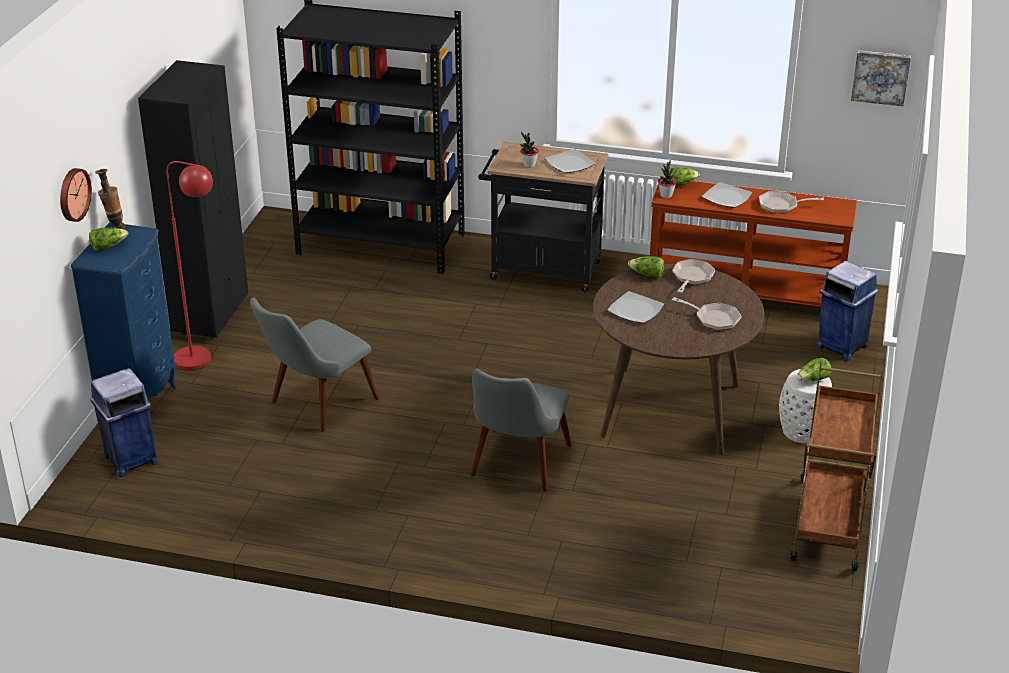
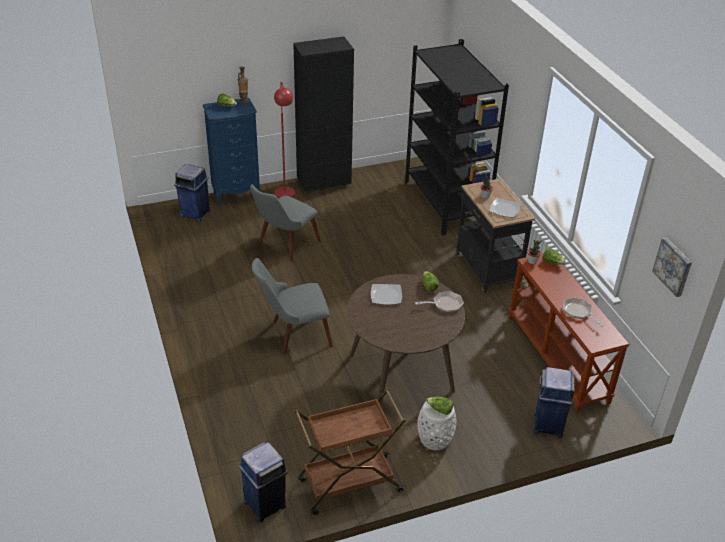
camera: 55 degrees right, 5 degrees up
(73, 194) = (217, 70): wall clock -> none
(314, 406) = (284, 246): grey chair -> grey chair turned 60 degrees counterclockwise
(714, 319) = (408, 329): frying pan -> none
(726, 197) = (560, 286): plate -> none
(809, 606) = (265, 504): none -> blue trash can

